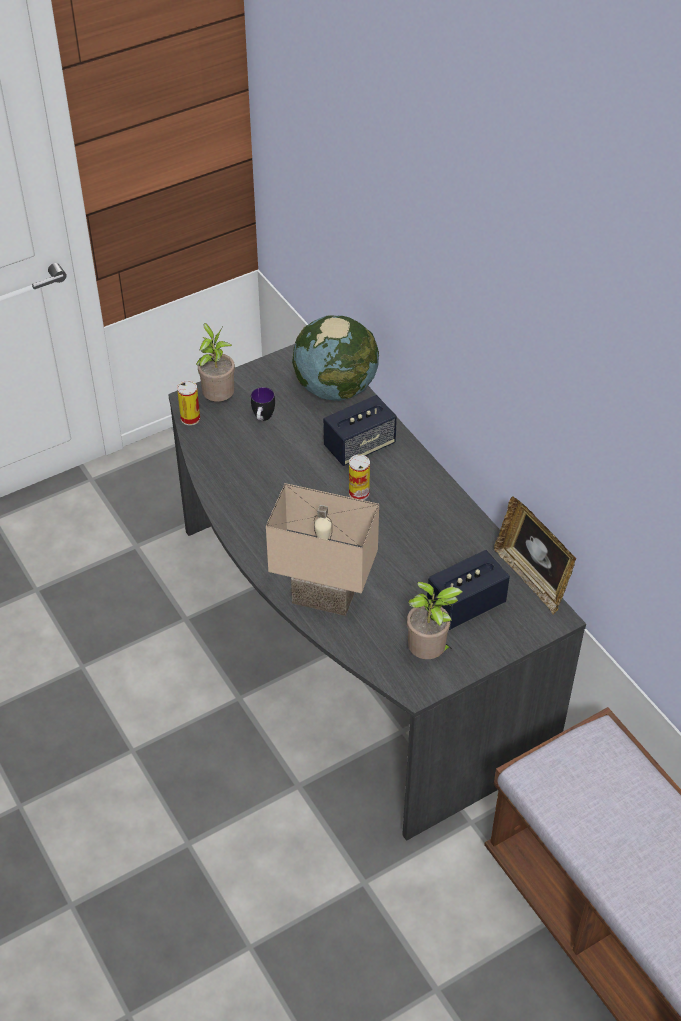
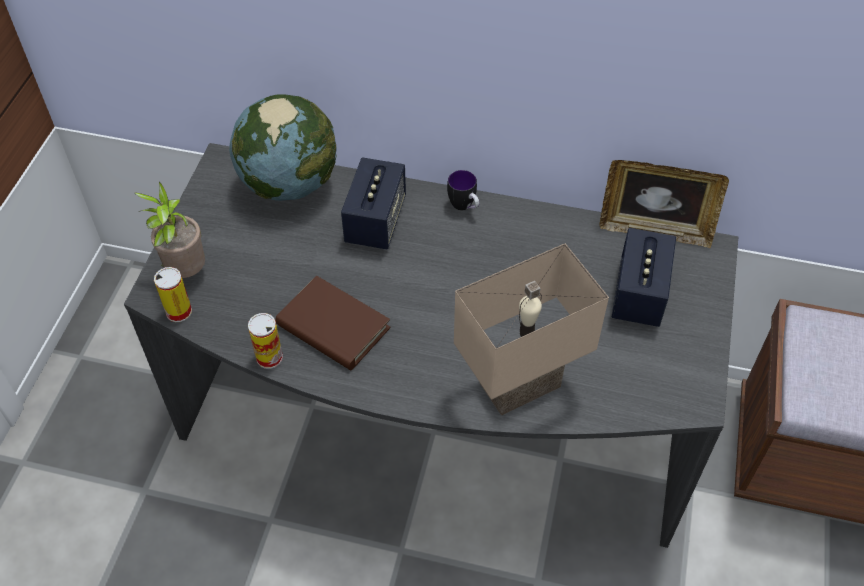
camera: 45 degrees left, 5 degrees up
(260, 487) = (333, 327): none -> brown book
(262, 419) = (253, 260): mug -> mug (464, 207)
(359, 493) = (429, 264): can -> can (269, 357)
(429, 654) = (667, 362): potted plant -> none

